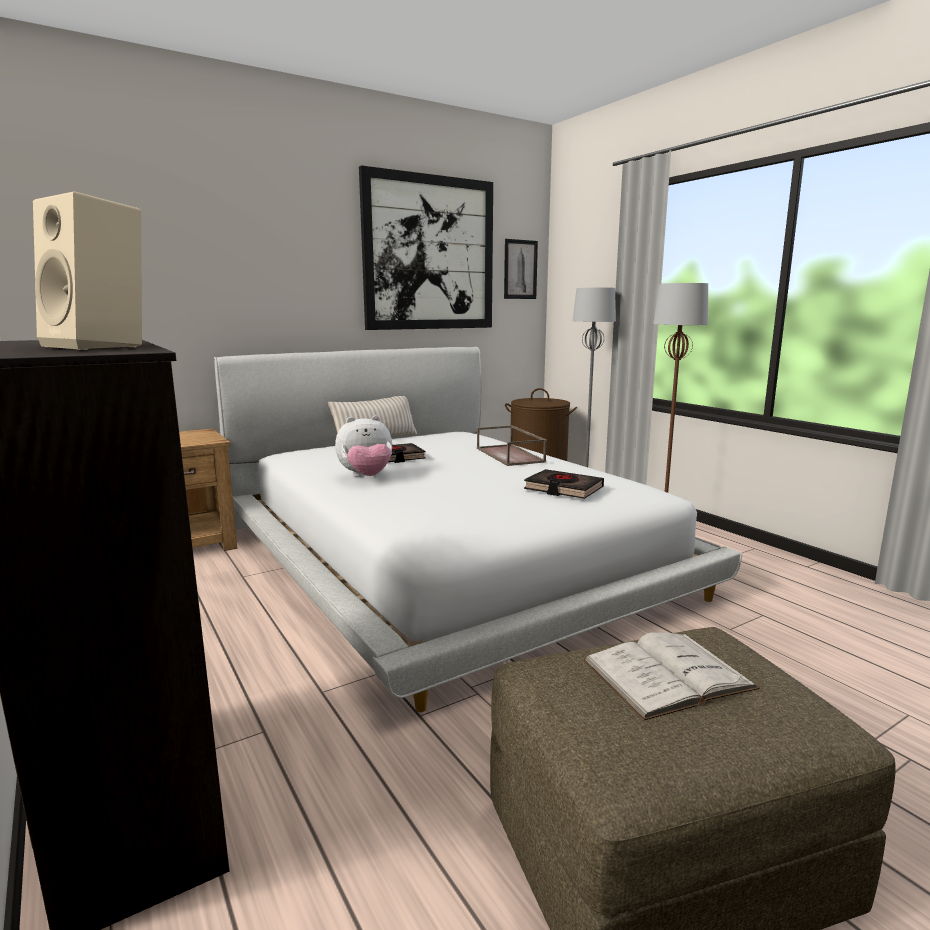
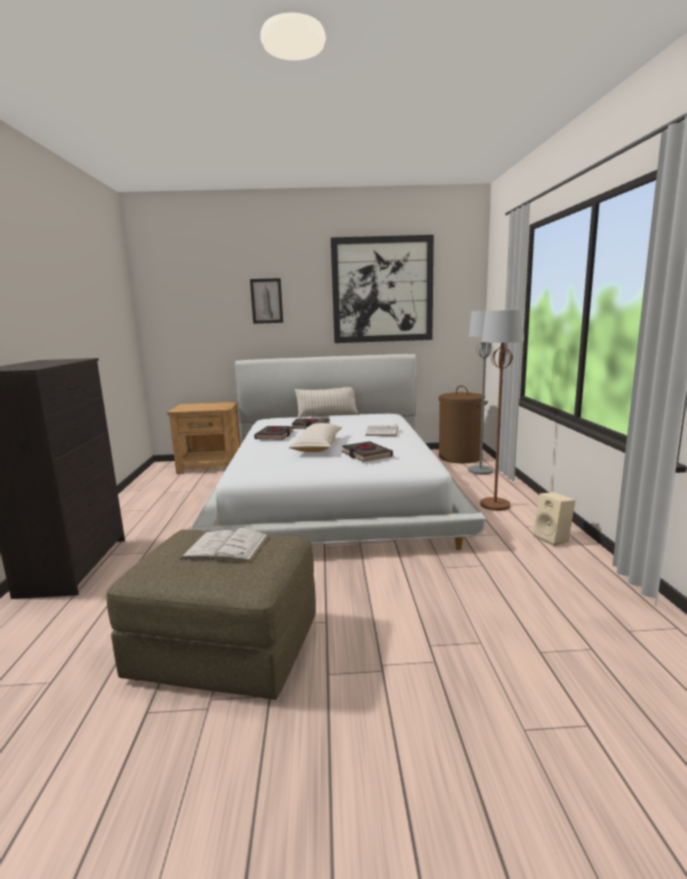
camera: 30 degrees right, 0 degrees up
(102, 346) = (40, 365): beige speaker -> beige speaker (553, 539)
(366, 477) = (275, 436): plush toy -> black book
(468, 485) = (317, 446): none -> beige pillow
(511, 455) = (382, 431): brown tray -> white book
(520, 269) = (460, 296): picture -> picture (266, 301)

